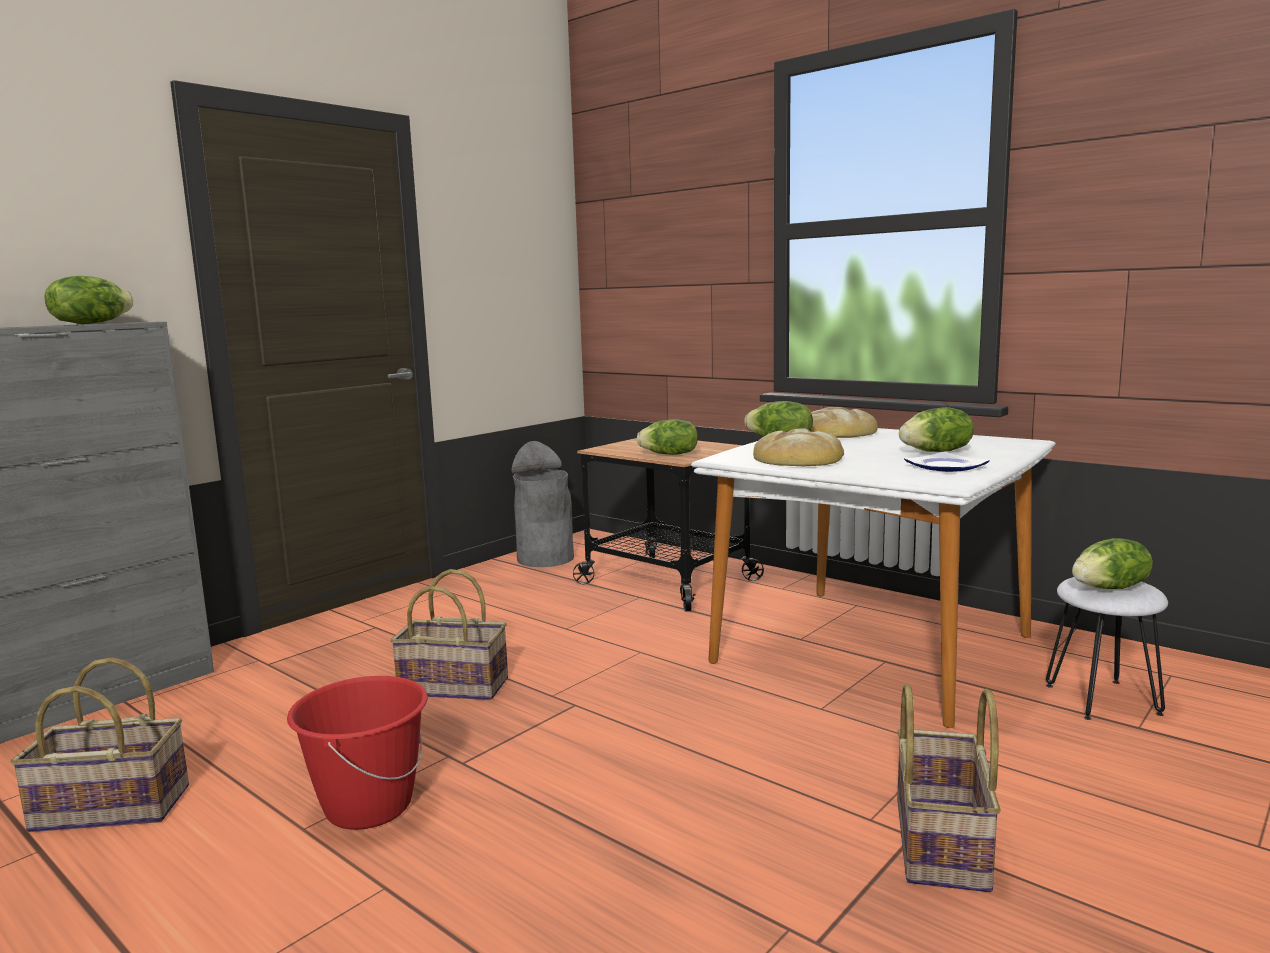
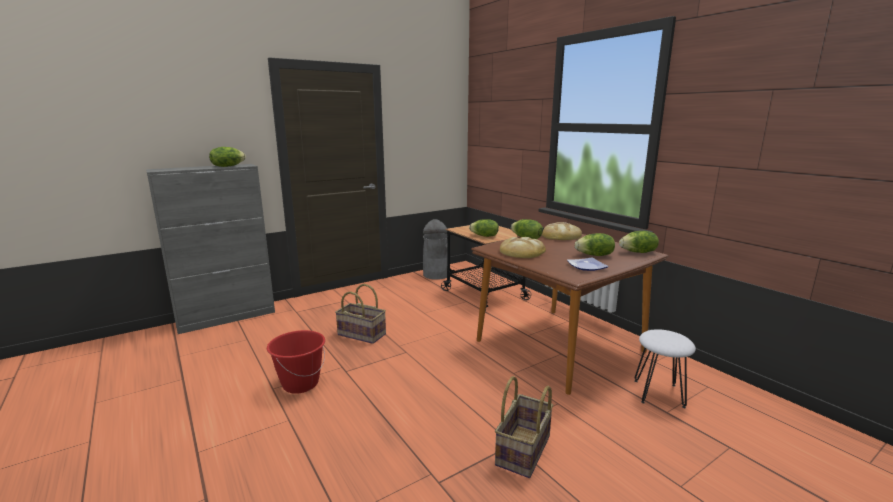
camera: 15 degrees right, 5 degrees up
(109, 809) = (212, 367): basket -> none
(874, 649) = (560, 346): white dining table -> brown dining table
(1111, 588) = (664, 340): lettuce -> lettuce (638, 252)

